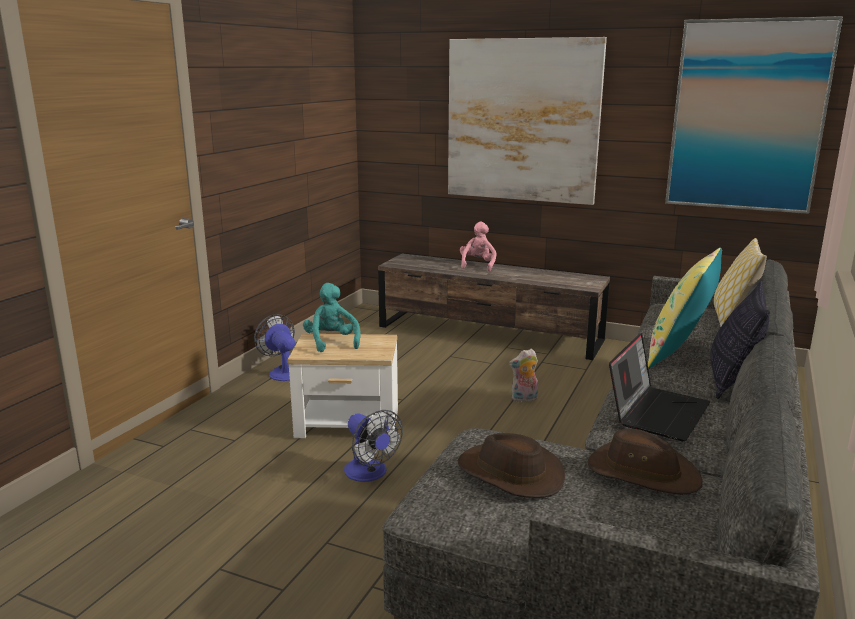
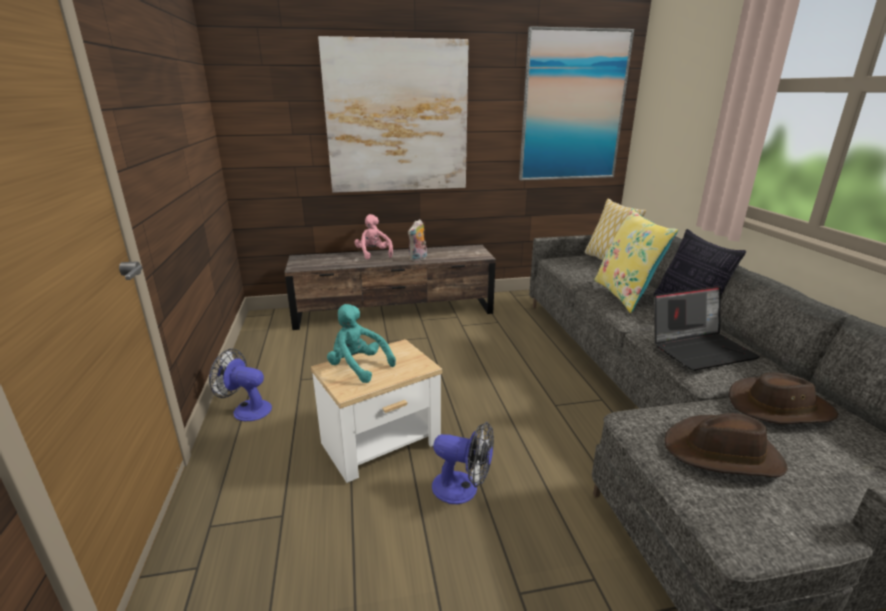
camera: 35 degrees left, 5 degrees up
(524, 399) = (489, 362): plush toy -> plush toy (418, 259)
(657, 412) = (701, 349): laptop -> laptop turned 75 degrees clockwise

